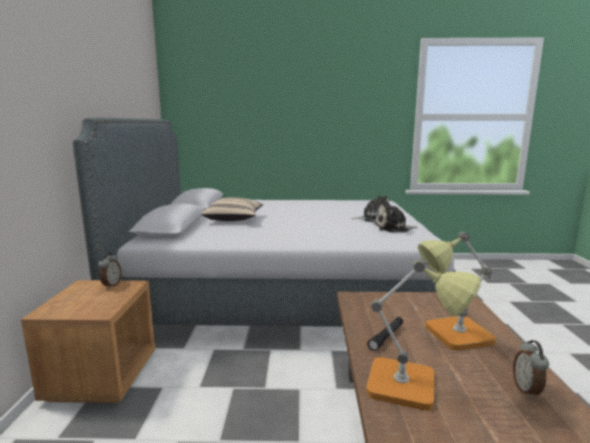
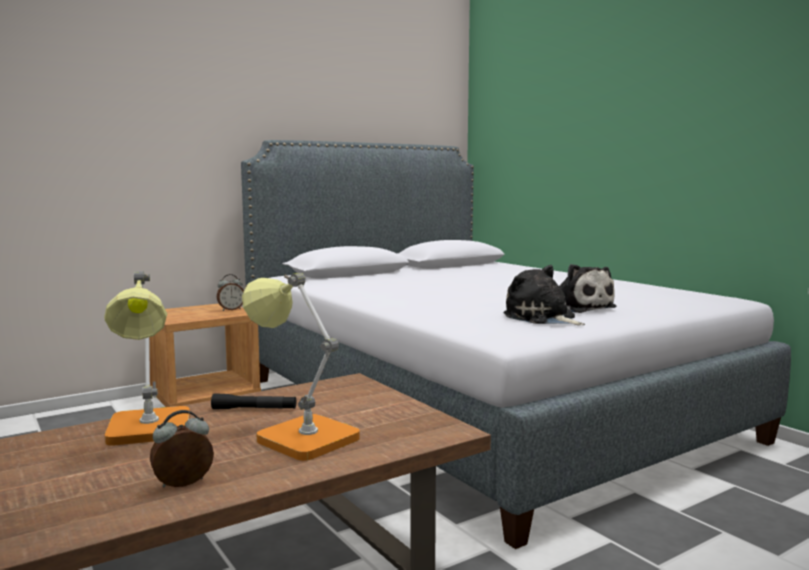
camera: 55 degrees right, 5 degrees down
(234, 219) = (422, 278): beige pillow -> none

